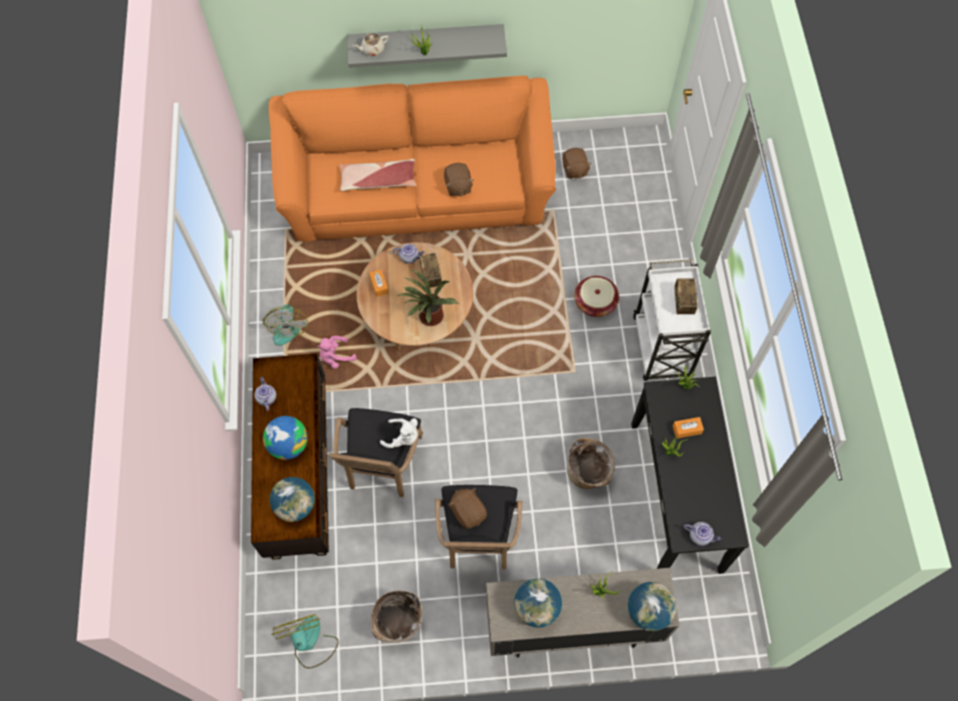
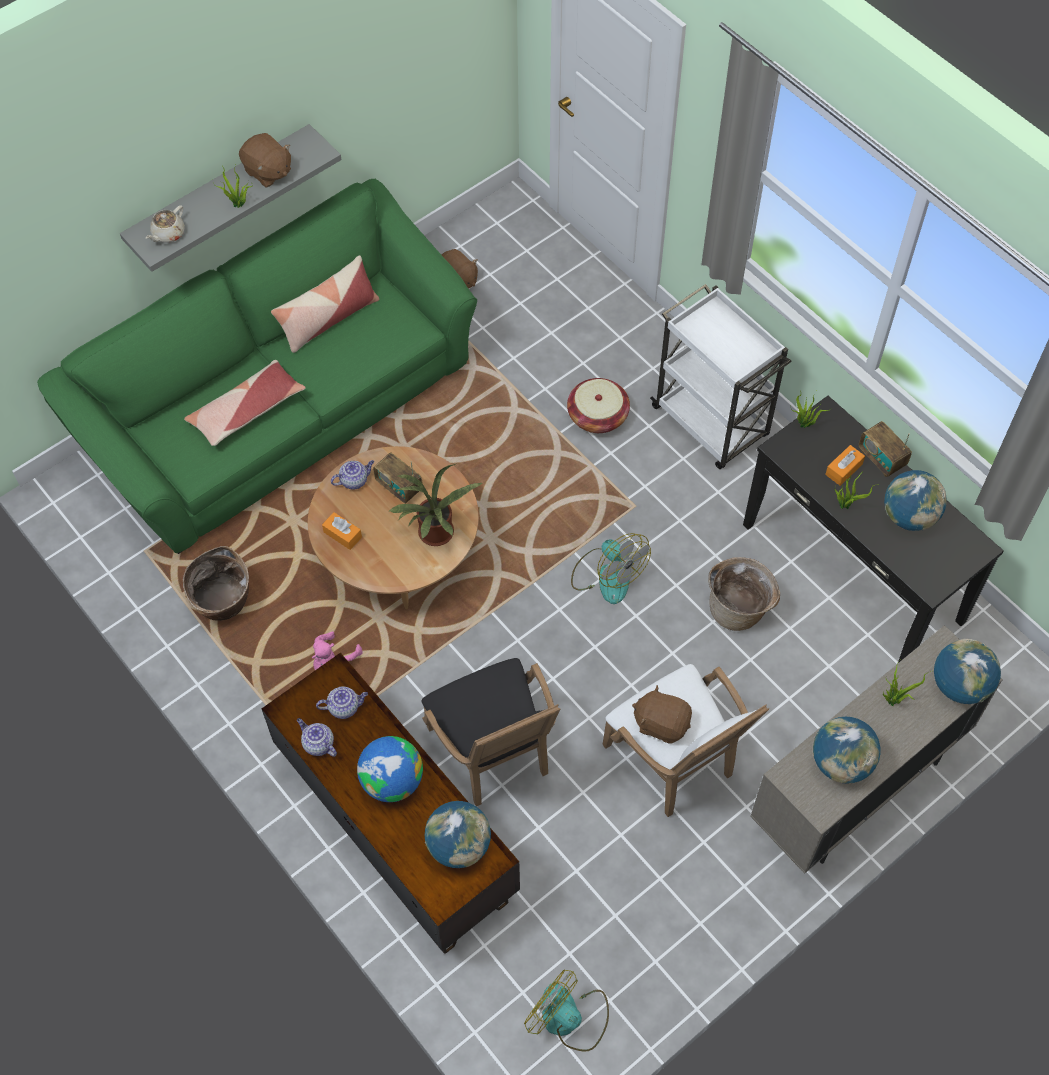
camera: 35 degrees left, 5 degrees down
(286, 326) = (240, 666): fan -> fan (607, 575)
(398, 623) = (658, 921): basket -> basket (223, 603)
(403, 438) = (518, 689): white plush toy -> none
(417, 190) = (281, 409): orange sofa -> green sofa
(458, 186) = (353, 363): brown plush toy -> brown plush toy (268, 172)
(464, 151) = (328, 319): none -> pillow
(478, 540) = (675, 764): black armchair -> white armchair
(683, 302) = (732, 336): radio -> radio (881, 459)
(700, 536) = (947, 572): teapot -> teapot (344, 707)
(704, 485) = (909, 516): none -> globe

